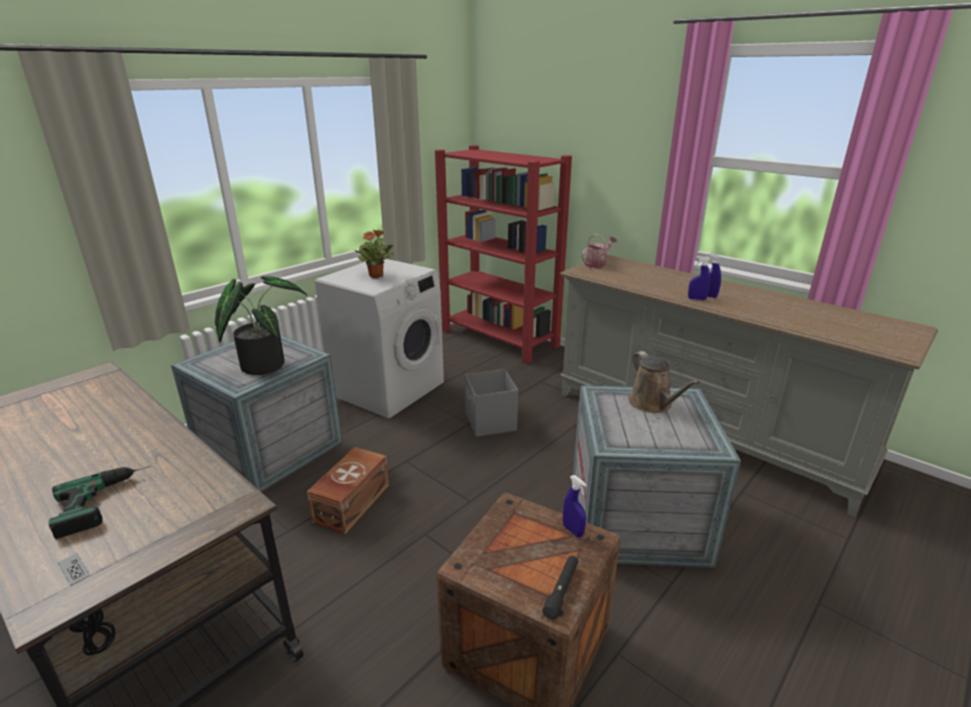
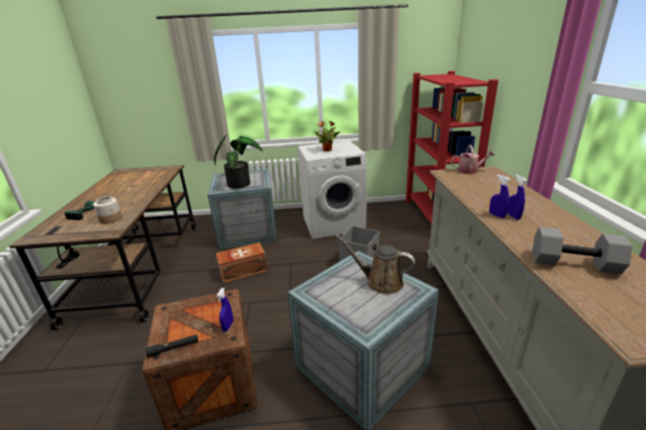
camera: 45 degrees right, 0 degrees up
(180, 491) = (111, 219): none -> jar
(652, 404) = (380, 282): brown watering can -> brown watering can turned 90 degrees clockwise
(801, 318) = (574, 263): none -> grey dumbbell

